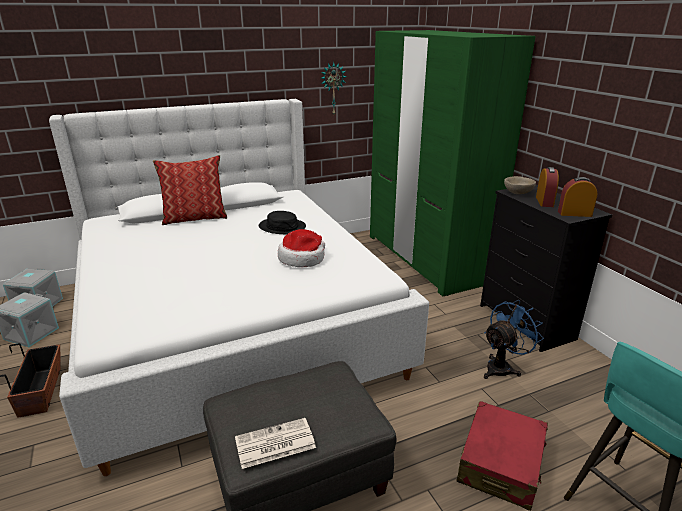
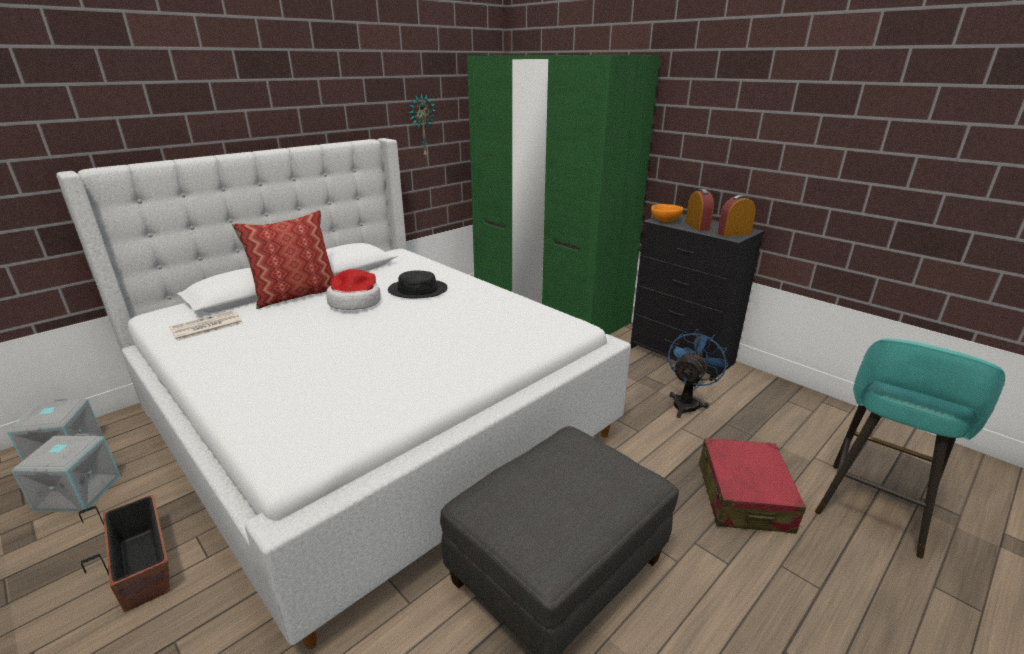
camera: 20 degrees left, 0 degrees up
(274, 444) = (569, 534): newspaper -> newspaper (206, 327)
(302, 258) = (471, 320): hat -> hat (356, 302)
(518, 193) = (665, 220): beige bowl -> orange bowl

